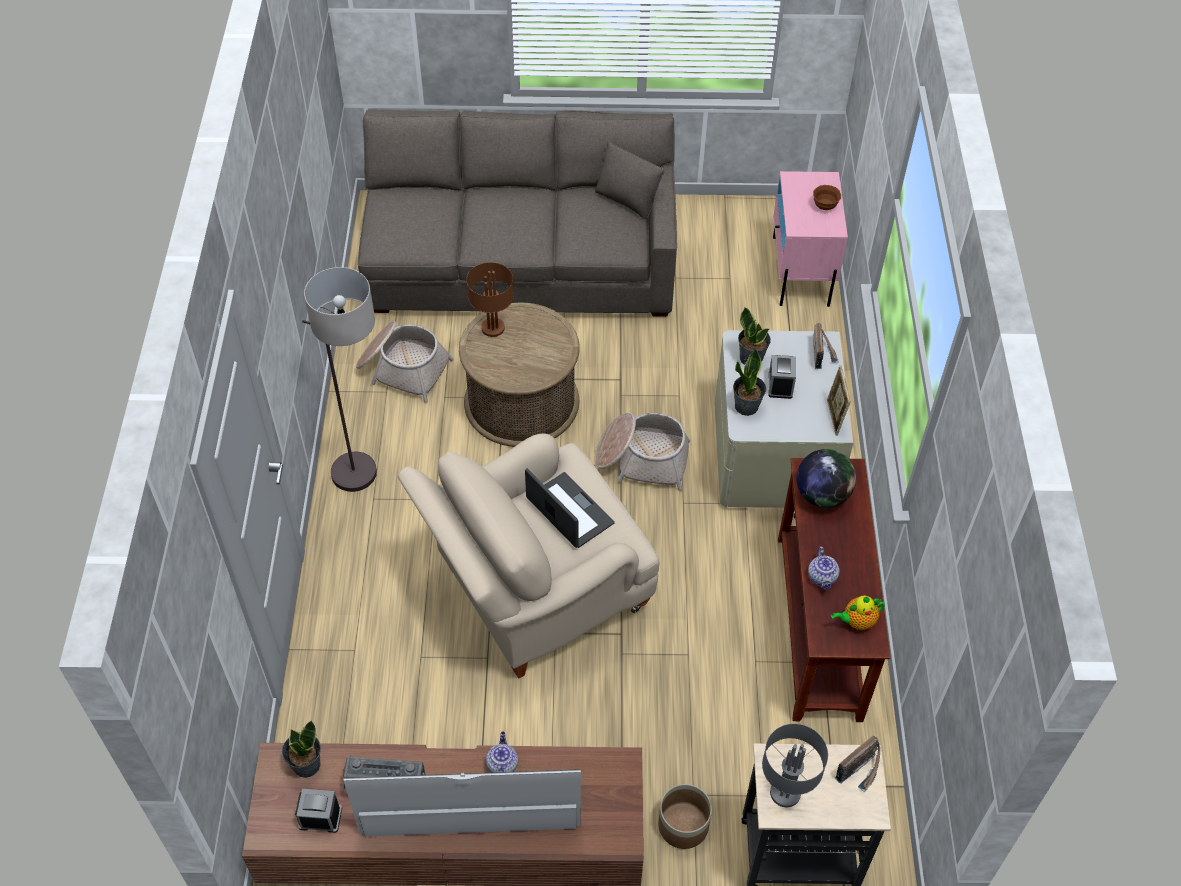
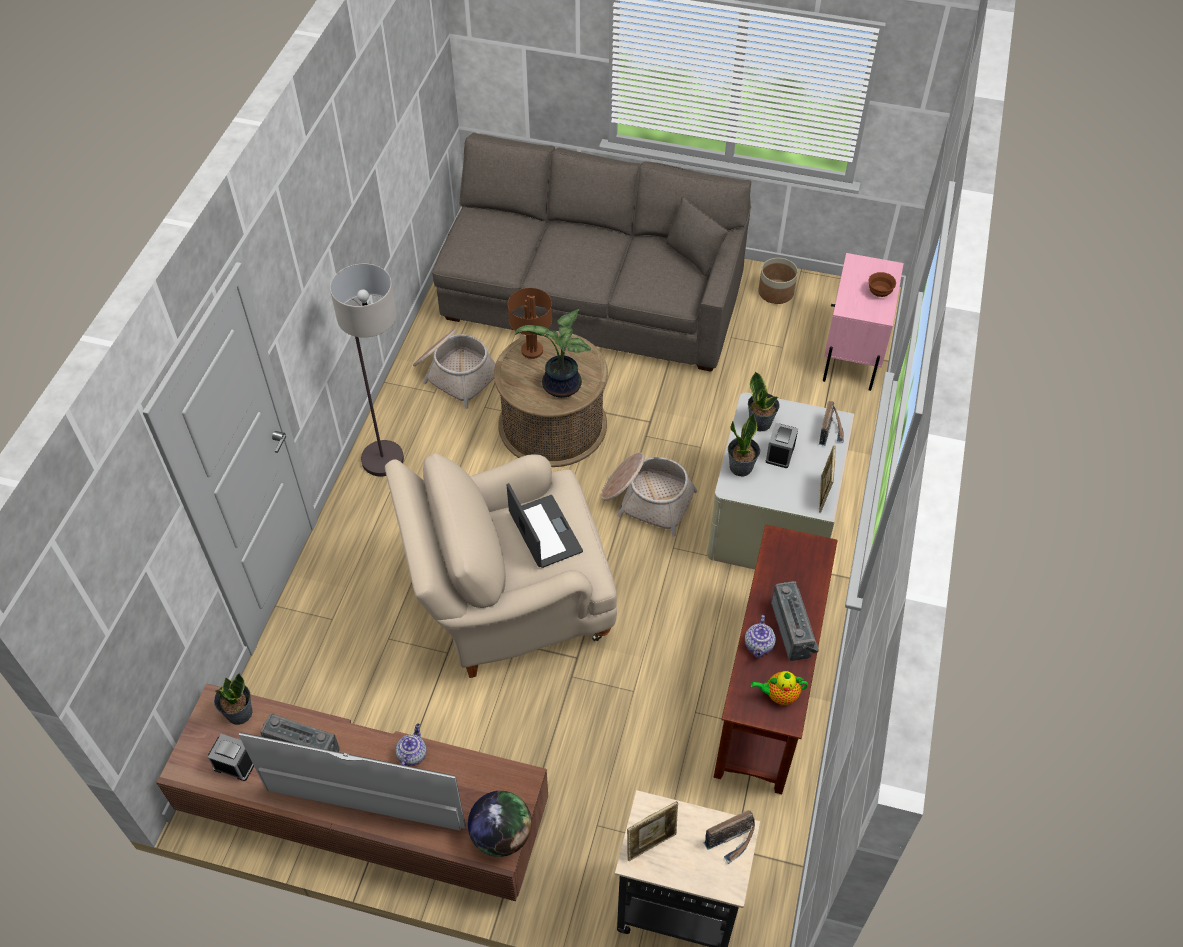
camera: 15 degrees right, 0 degrees up
(534, 360) = (560, 387): none -> potted plant
(683, 825) = (578, 851): planter -> planter (776, 292)
(785, 792) = (651, 844): grey table lamp -> picture frame
(822, 495) = (784, 566): globe -> globe (501, 835)
(851, 554) = (794, 629): none -> radio

